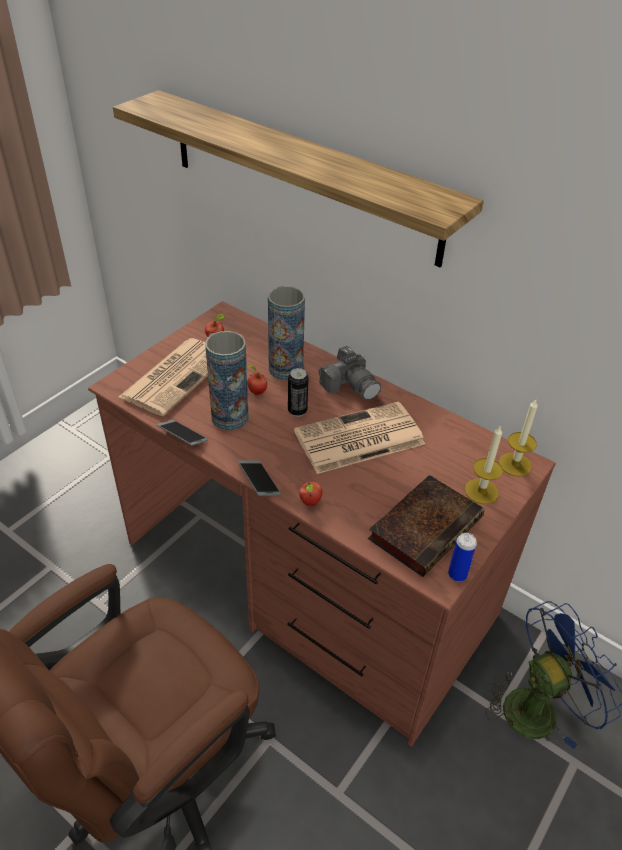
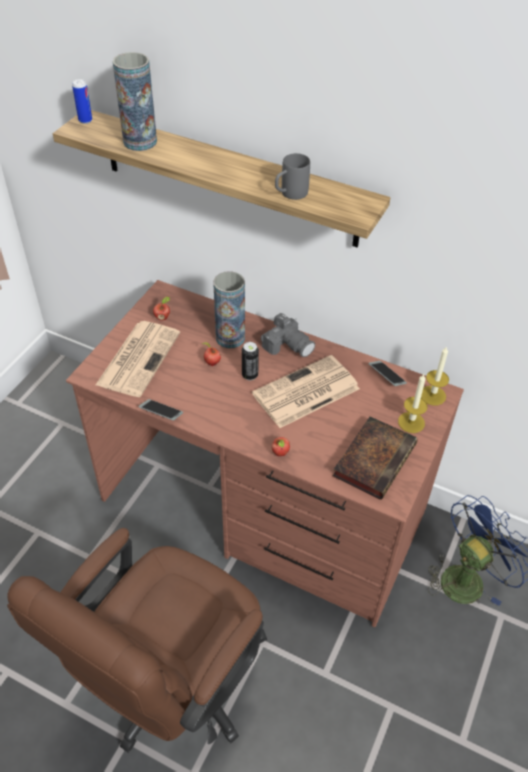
camera: 10 degrees left, 5 degrees up
(230, 417) = (195, 389): vase -> vase (140, 142)
(259, 481) = (234, 442): phone -> phone (386, 376)
(359, 185) = (289, 194): none -> grey mug
(457, 574) = (406, 493): can -> can (85, 120)

